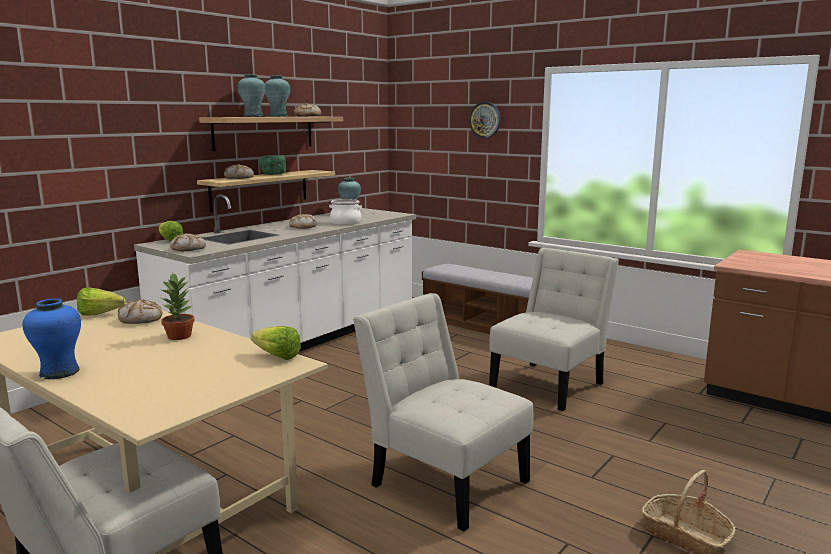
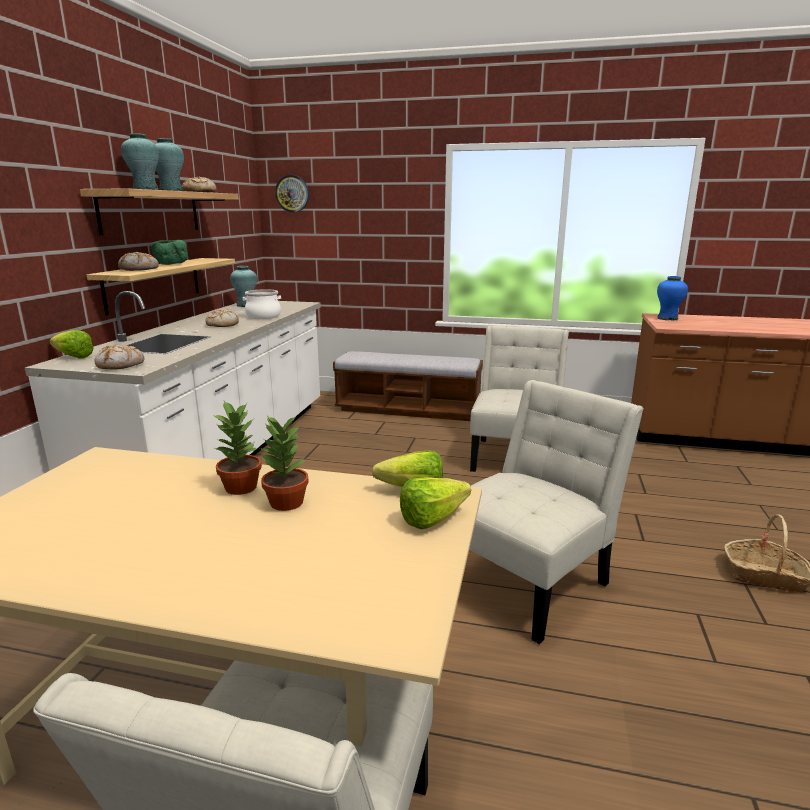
camera: 25 degrees left, 5 degrees up
(59, 372) = (136, 589): blue vase -> blue vase (667, 318)
(103, 314) = (74, 475): lettuce -> lettuce (438, 519)
(141, 319) = (147, 472): bread -> none
(191, 348) = (285, 502): none -> potted plant
(443, 480) = (530, 580): white chair -> white chair turned 120 degrees clockwise
(485, 120) = (380, 199): wall clock -> wall clock (292, 193)

